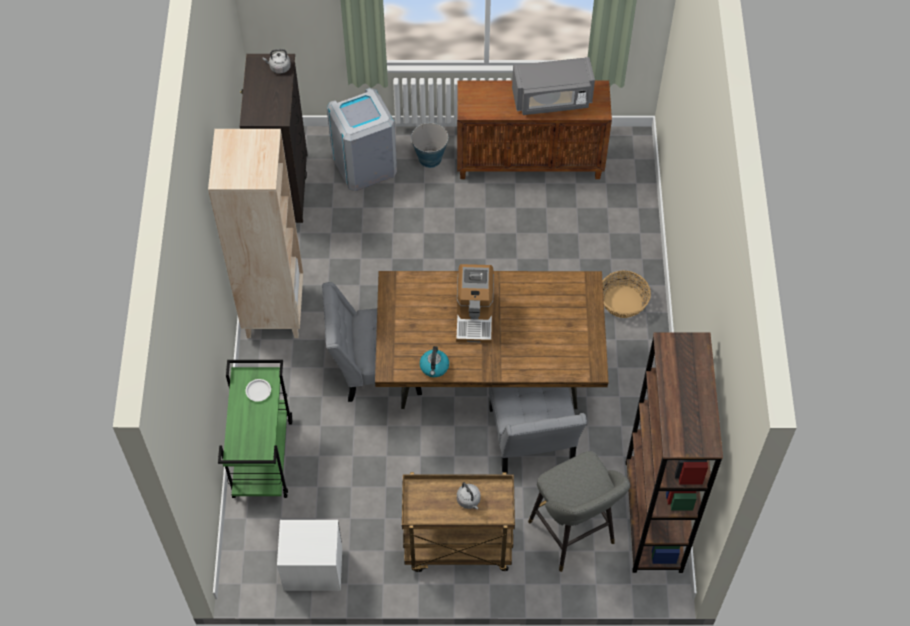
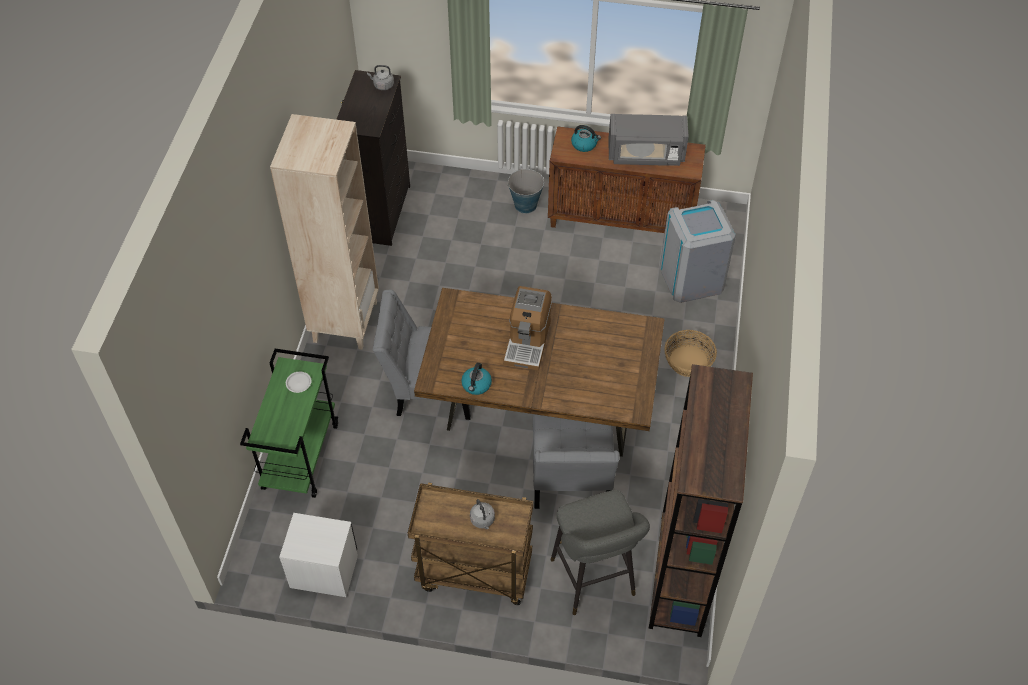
camera: 10 degrees right, 5 degrees down
(364, 165) = (461, 202): grey trash can -> grey trash can (691, 278)
(489, 97) = (584, 144): none -> kettle

